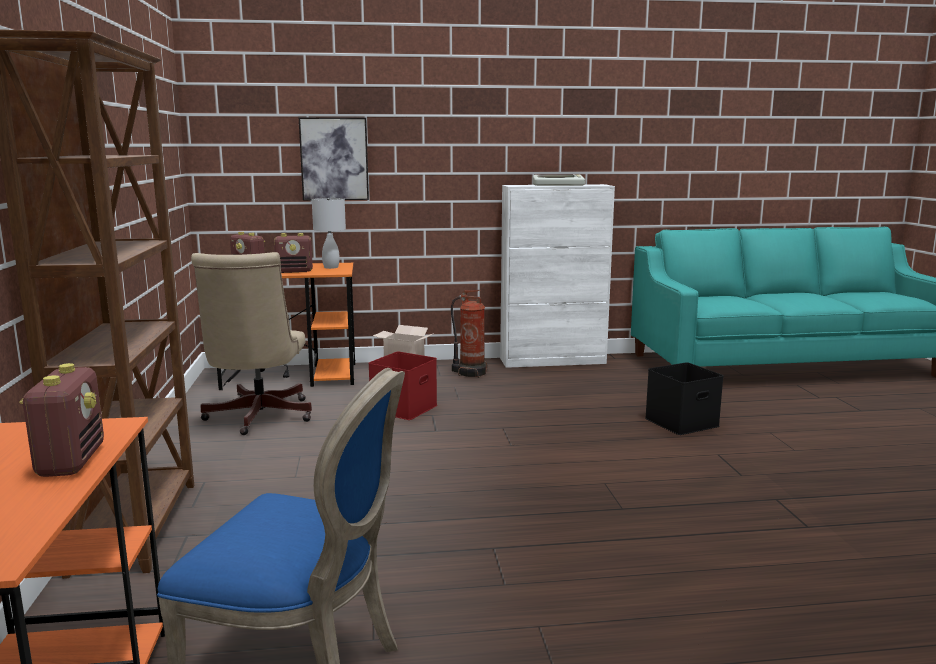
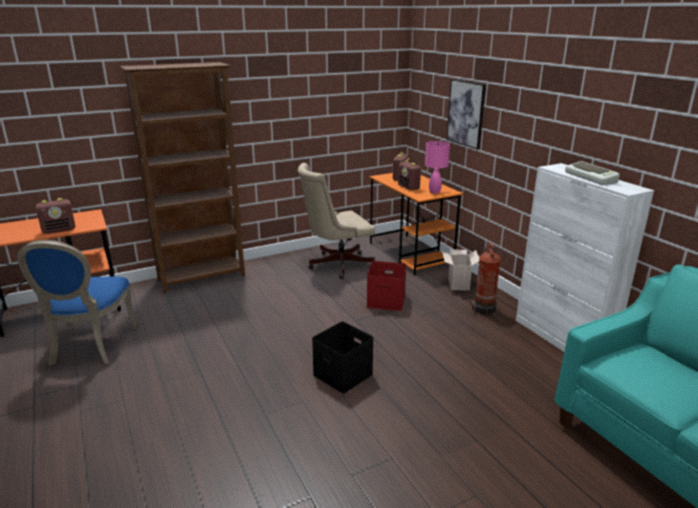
camera: 70 degrees right, 10 degrees up
(330, 267) = (434, 191): white table lamp -> pink table lamp
(681, 421) = (460, 431): black storage box -> black storage box (344, 374)

